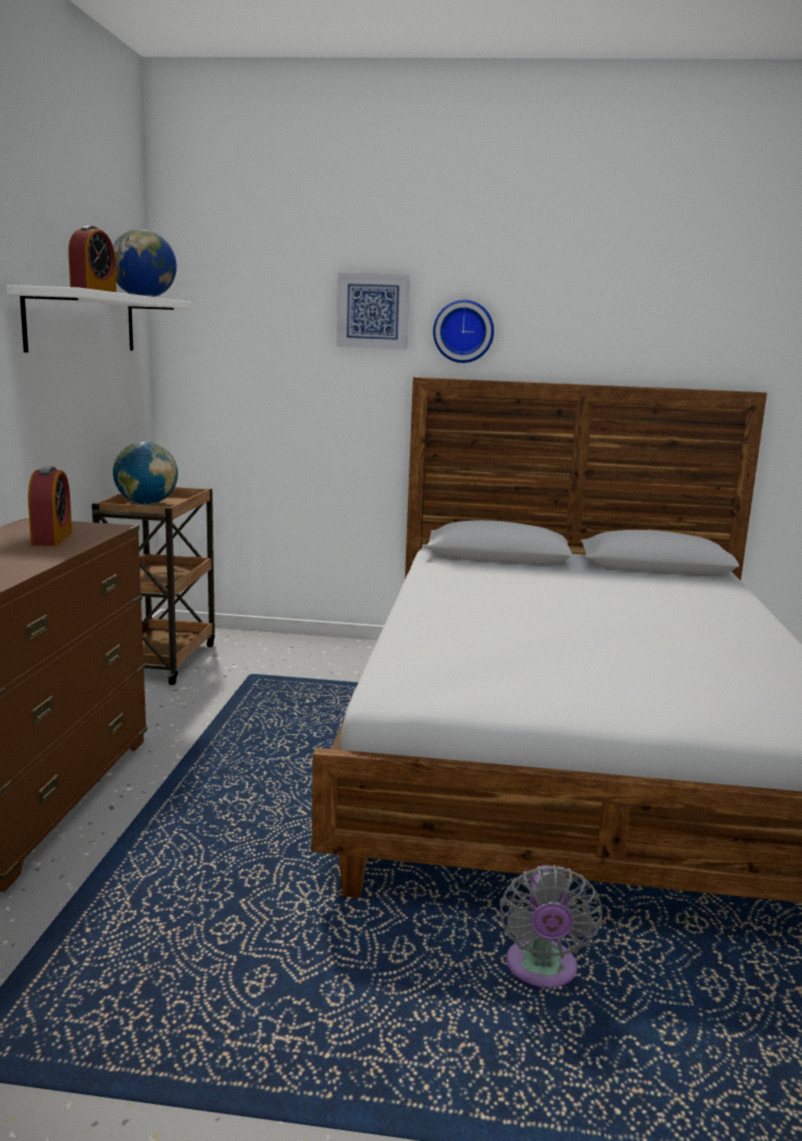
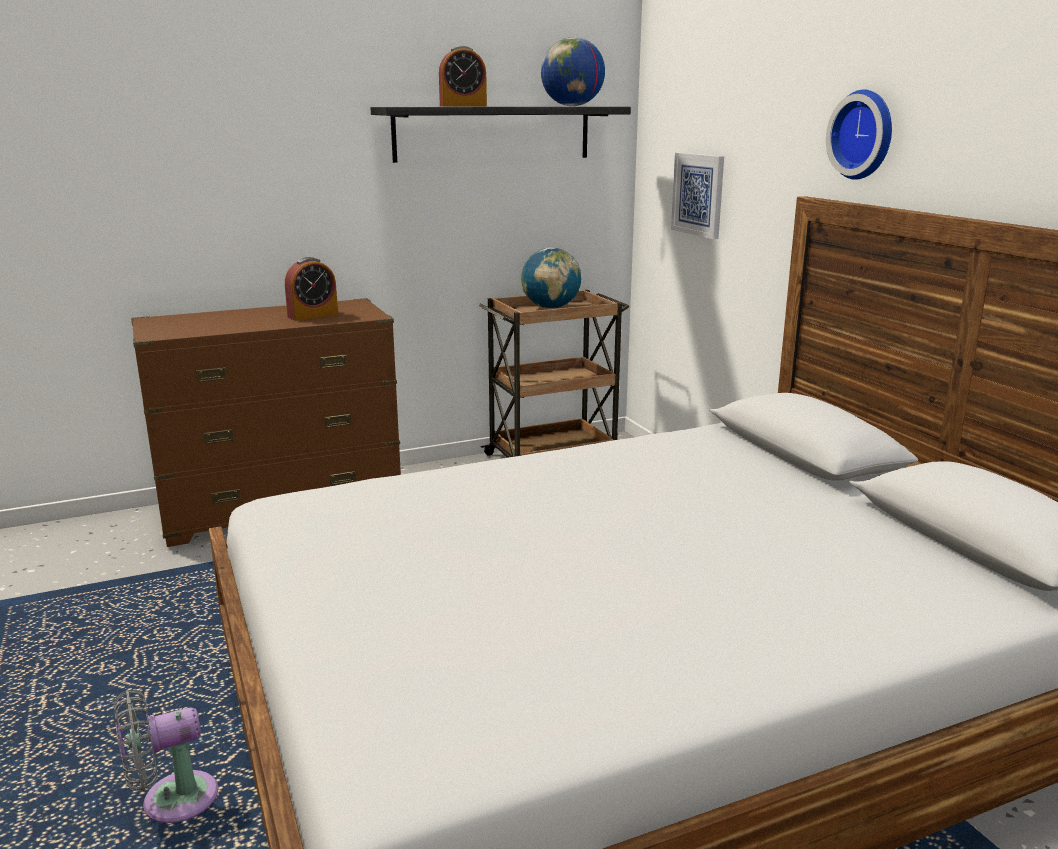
camera: 60 degrees right, 5 degrees up
(82, 322) = (493, 133): white shelf -> black shelf
(373, 311) = (783, 109): picture -> picture (698, 194)

